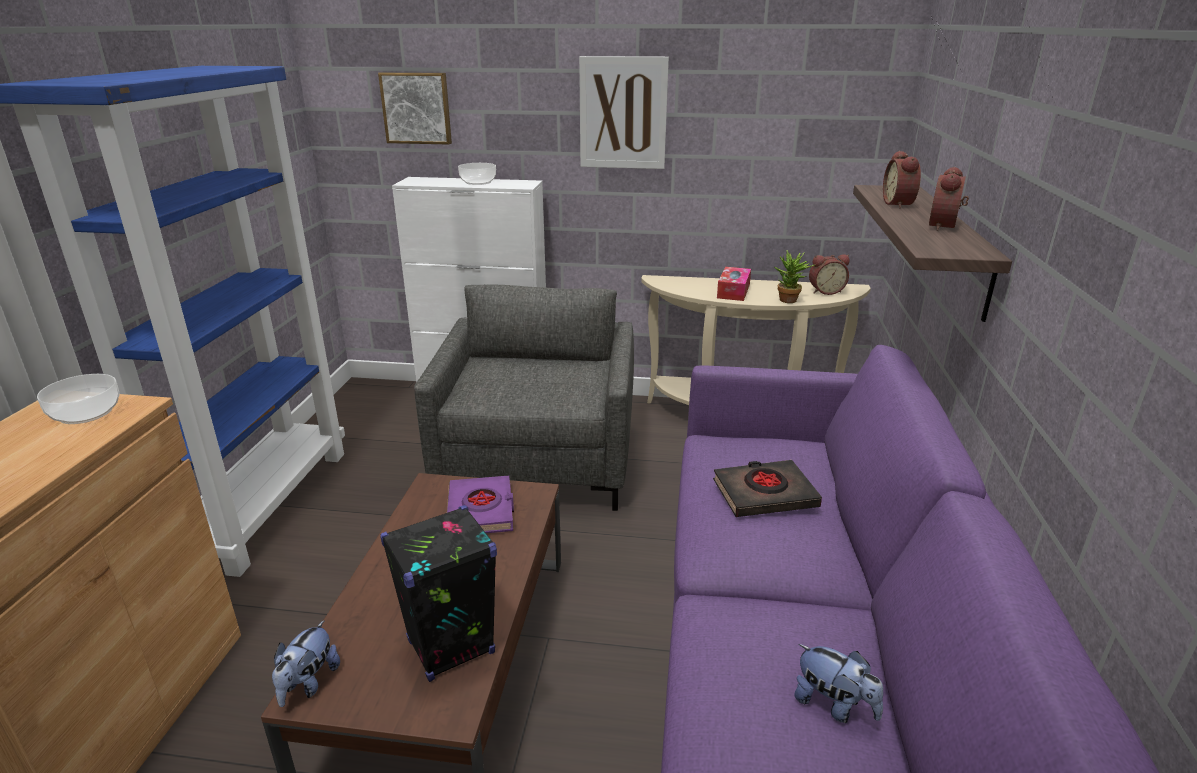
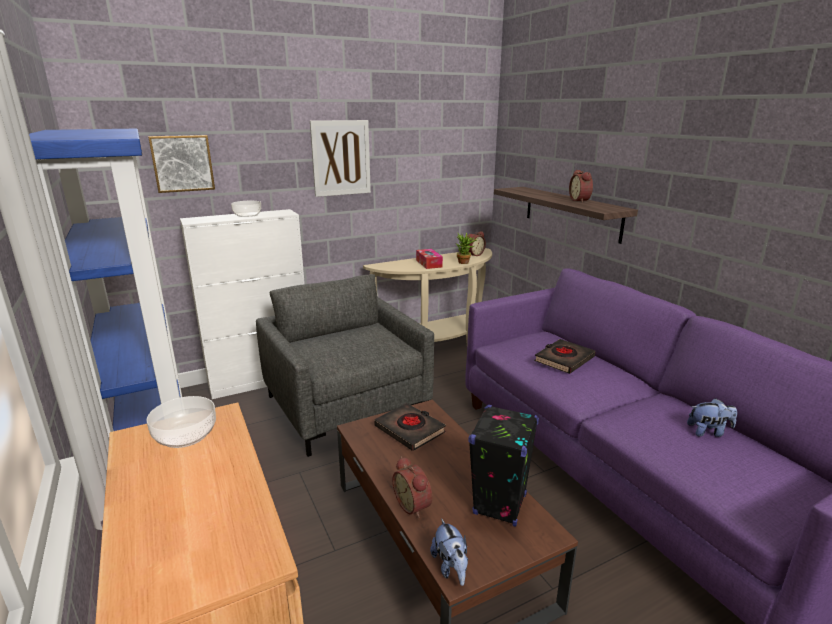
camera: 35 degrees left, 5 degrees down
(481, 511) = (410, 430): purple book -> black book
(900, 204) = (538, 194): alarm clock -> alarm clock (414, 505)

